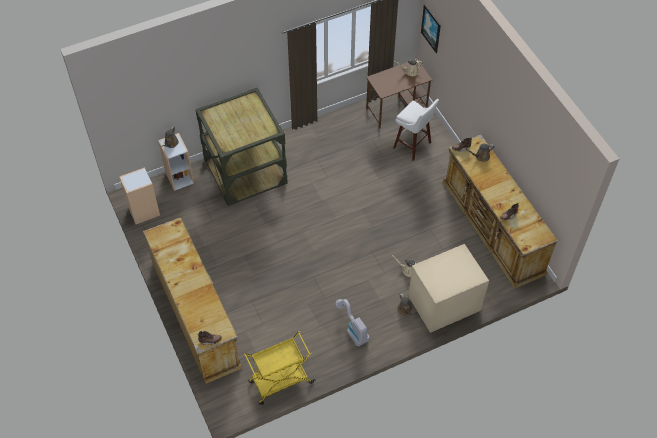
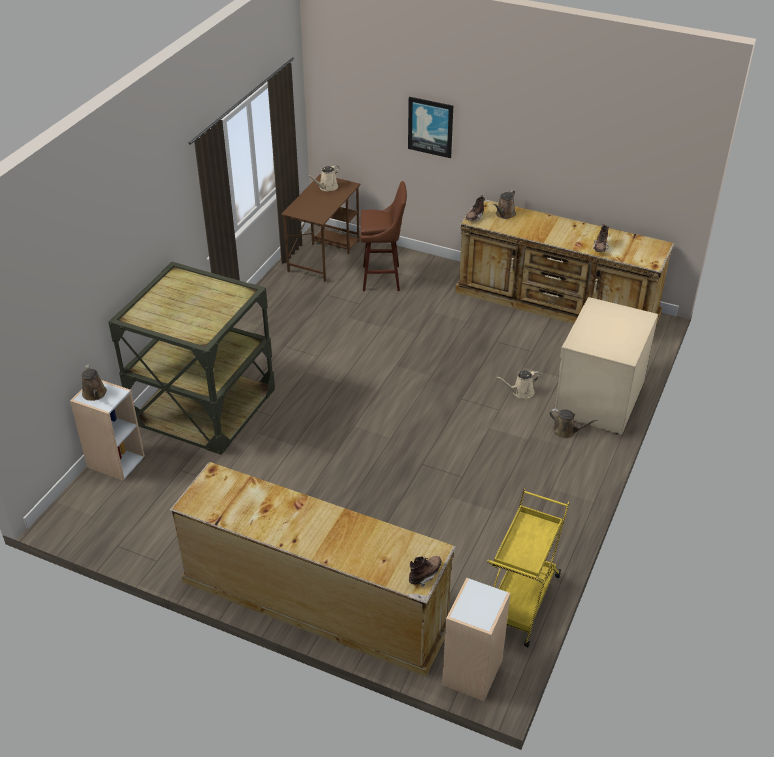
camera: 40 degrees left, 15 degrees down
(143, 211) = (101, 530): bookcase -> bookcase (471, 672)
(353, 329) = (534, 487): vacuum cleaner -> none
(413, 146) = (383, 278): white stool -> brown stool
(431, 28) = (335, 108): picture -> picture (430, 126)

